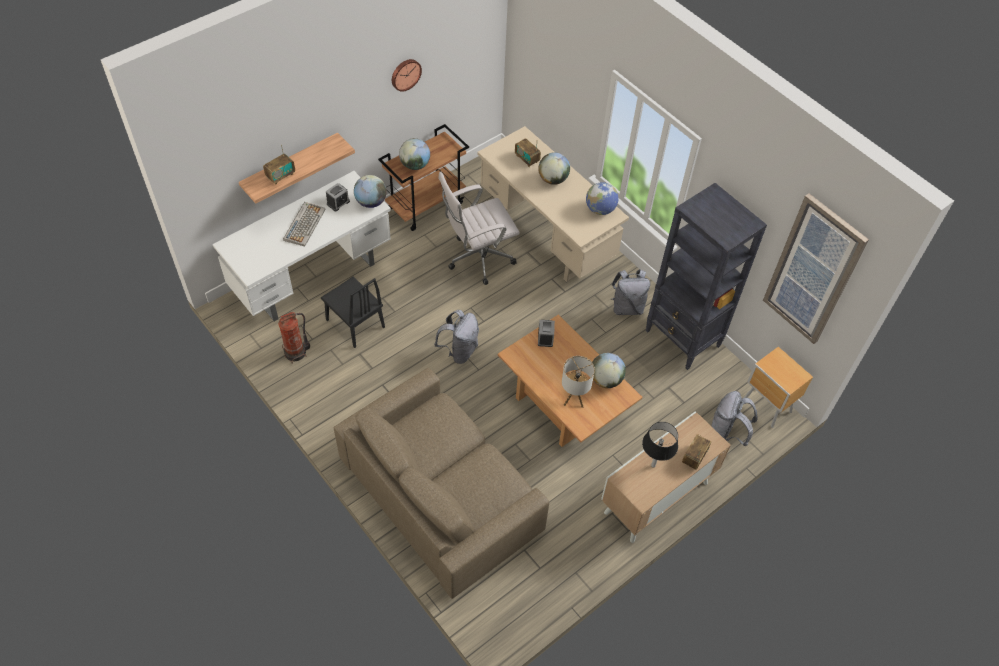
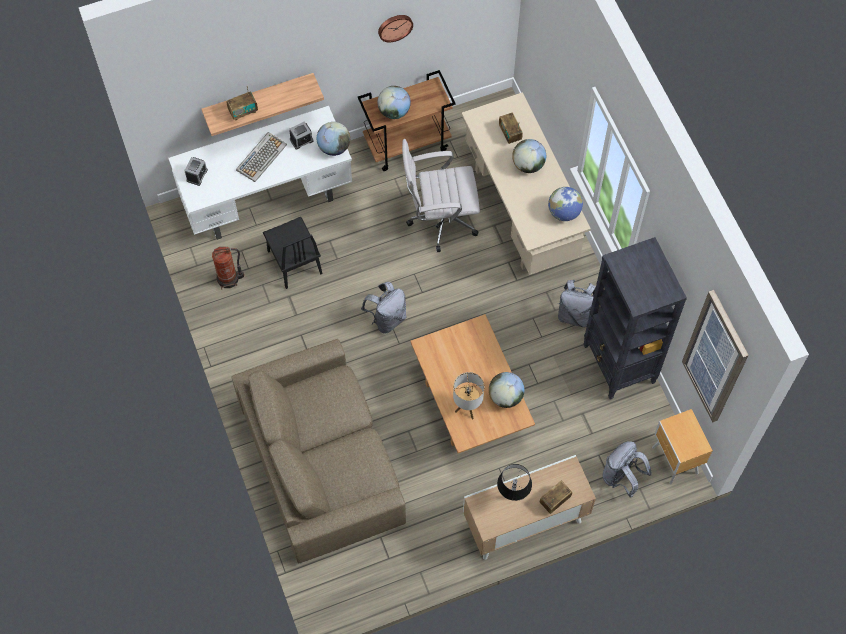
camera: 20 degrees right, 10 degrees up
(545, 338) = (463, 336): alarm clock -> alarm clock (197, 175)

